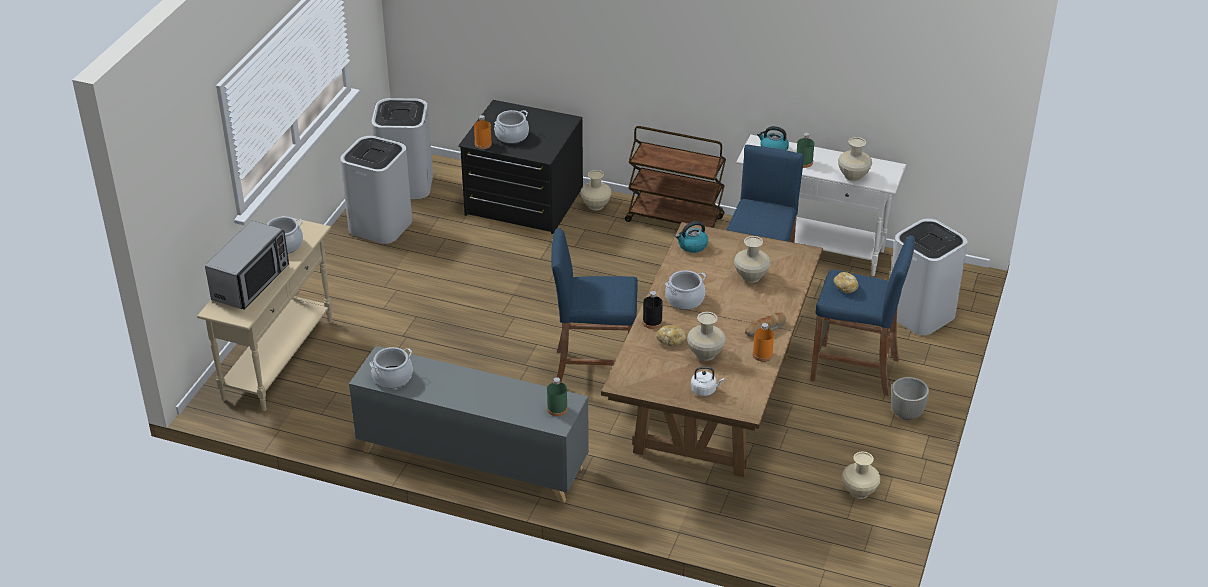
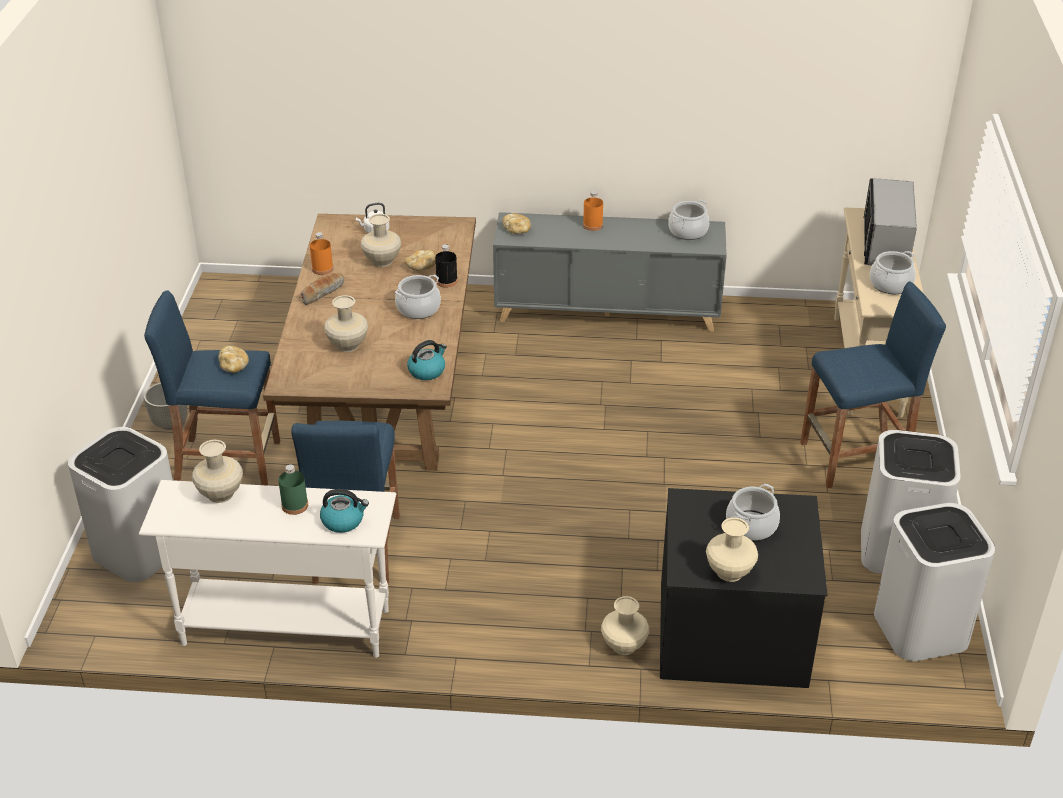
camera: 165 degrees right, 0 degrees up
(483, 144) = (782, 503): orange bottle -> orange bottle (592, 225)
(557, 409) = (517, 230): green bottle -> bread
(595, 370) = (525, 412): blue stool -> blue stool (856, 458)
(675, 219) = (497, 642): brown cart -> none
(859, 491) = (225, 343): beige vase -> beige vase (729, 572)

